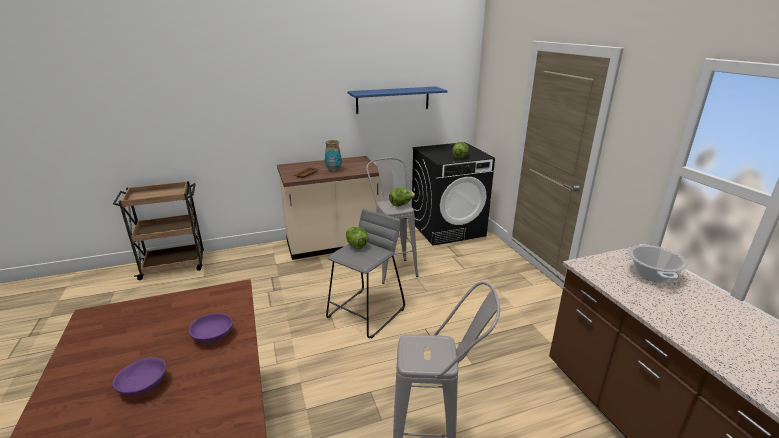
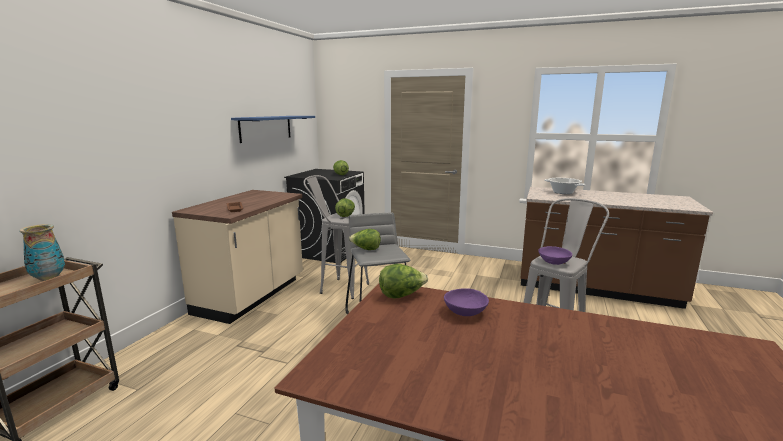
camera: 50 degrees left, 10 degrees down
(144, 386) = (517, 357): purple bowl -> purple bowl (554, 262)
(226, 298) = (401, 295): none -> lettuce
(333, 170) = (253, 201): vase -> vase (48, 278)

